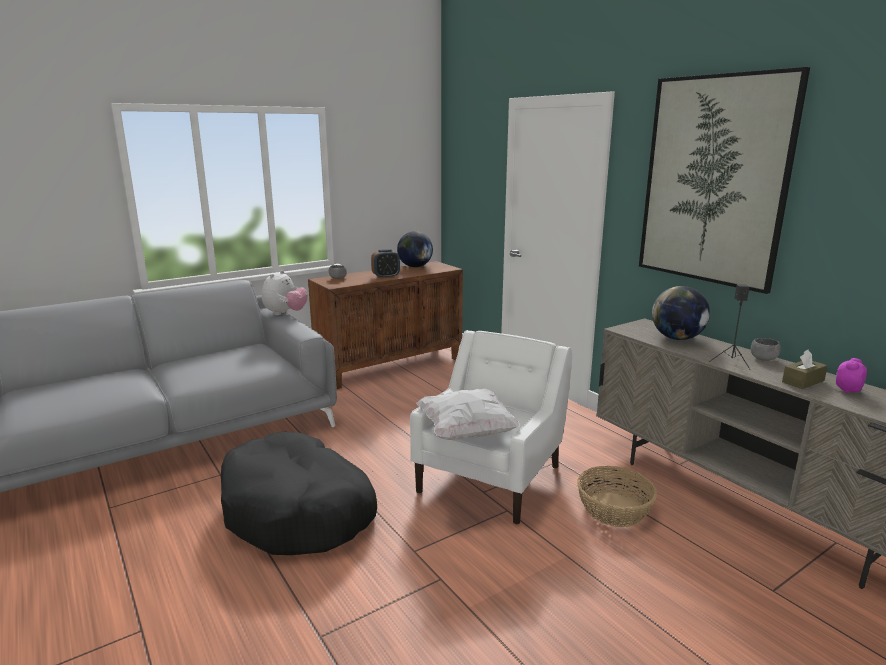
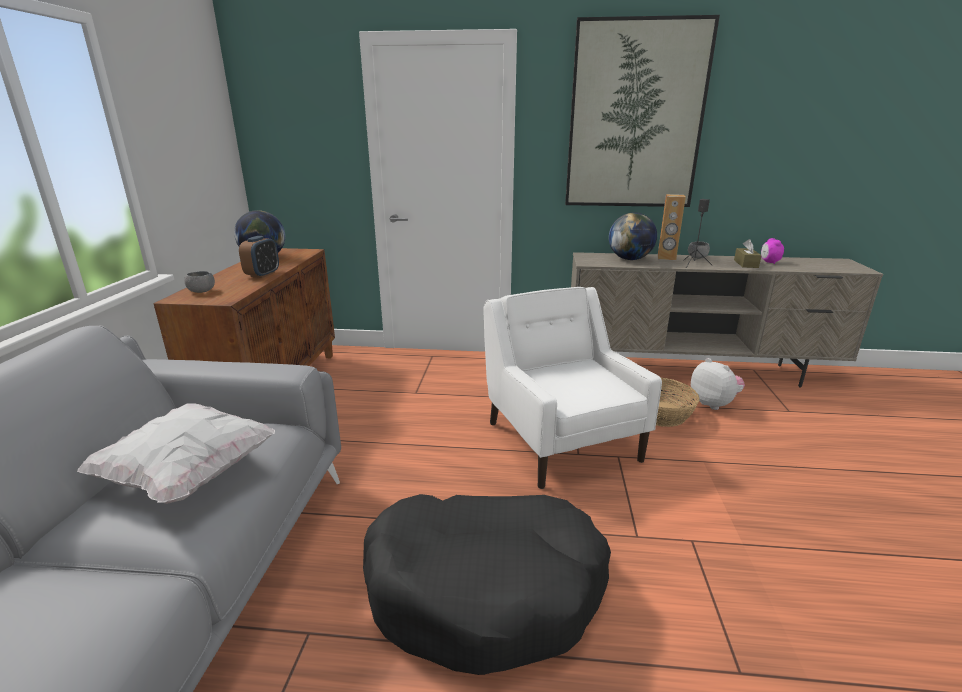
camera: 50 degrees left, 5 degrees up
(285, 313) = (188, 360): plush toy -> plush toy (713, 403)
(467, 432) = (589, 398): white pillow -> white pillow (190, 475)
(724, 348) = (666, 258): none -> brown speaker

